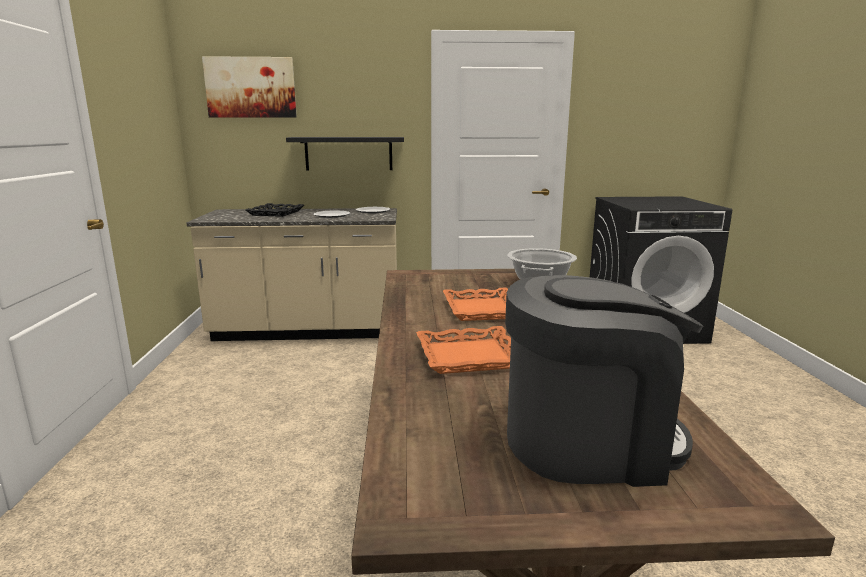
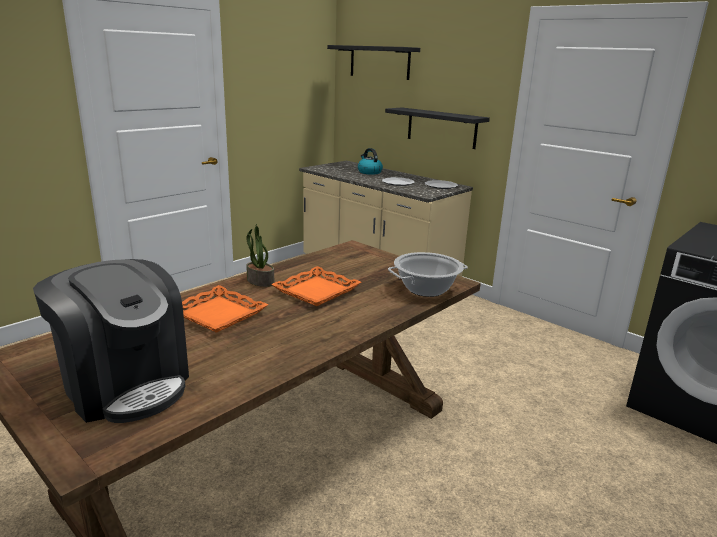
camera: 45 degrees right, 5 degrees up
(251, 87) = (379, 62): picture -> black shelf
(276, 213) = (369, 172): black tray -> kettle
(417, 321) = (259, 281): none -> potted plant

